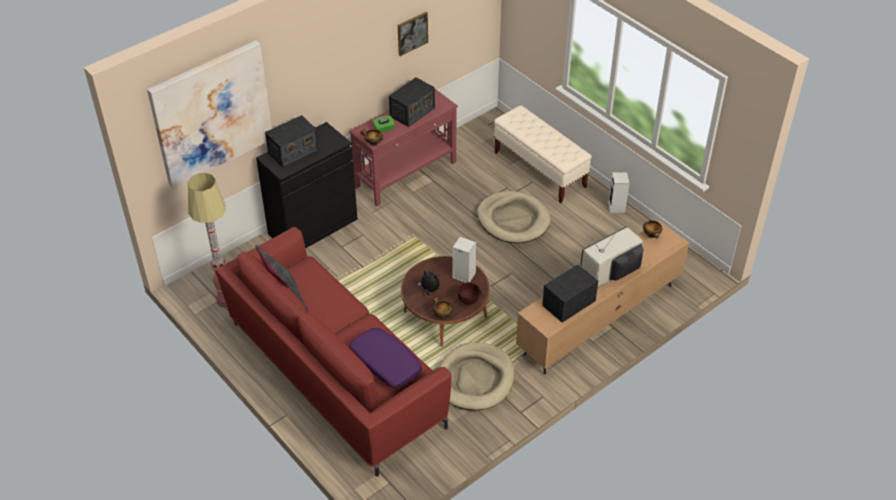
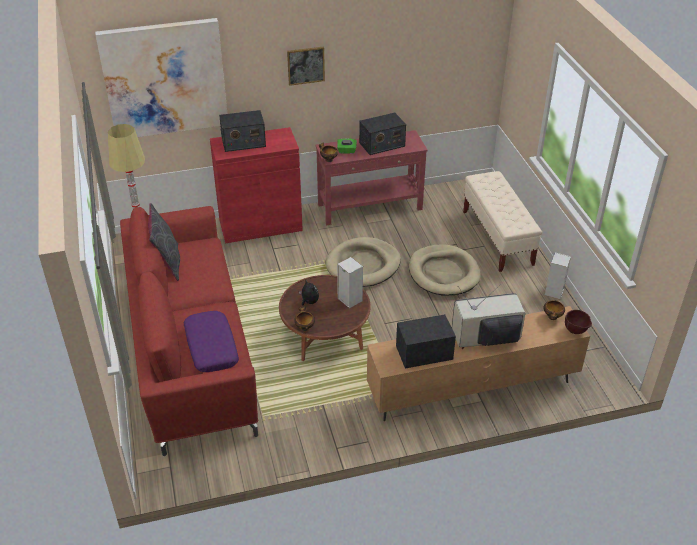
camera: 25 degrees right, 5 degrees down
(313, 226) = (260, 225): black cabinet -> red cabinet
(412, 33) = (396, 66): picture -> picture (305, 65)
(469, 302) = (339, 324): brown bowl -> brown bowl (576, 332)
(475, 379) = (313, 401): beige dog bed -> beige dog bed (363, 265)

